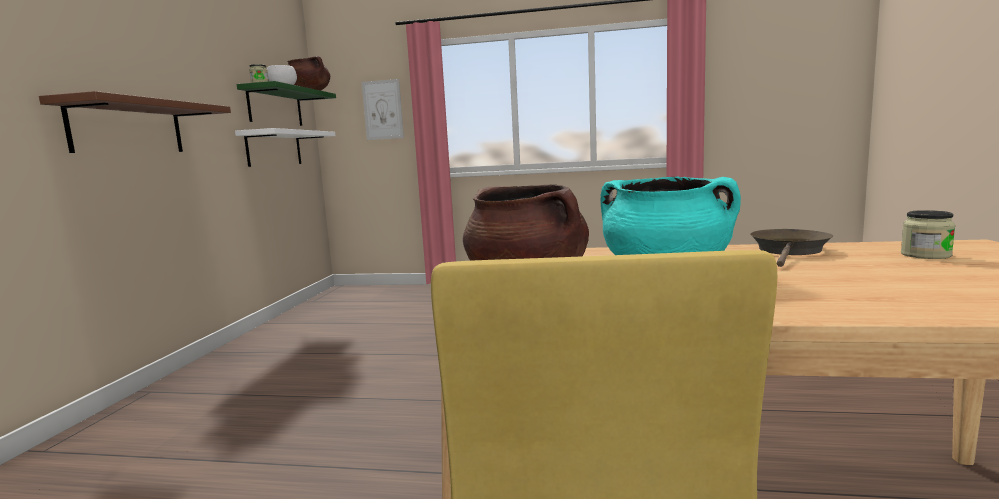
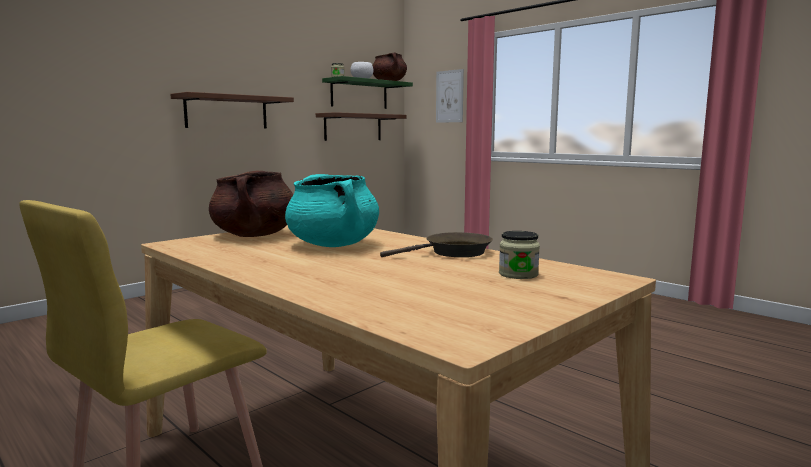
camera: 35 degrees right, 0 degrees up
(274, 148) = (353, 127): white shelf -> brown shelf

